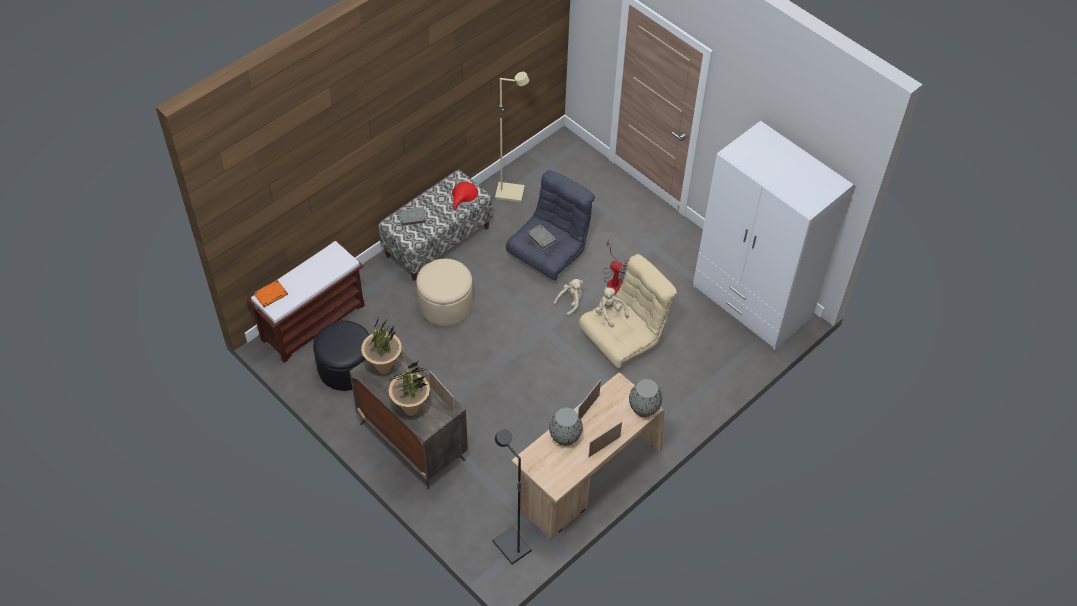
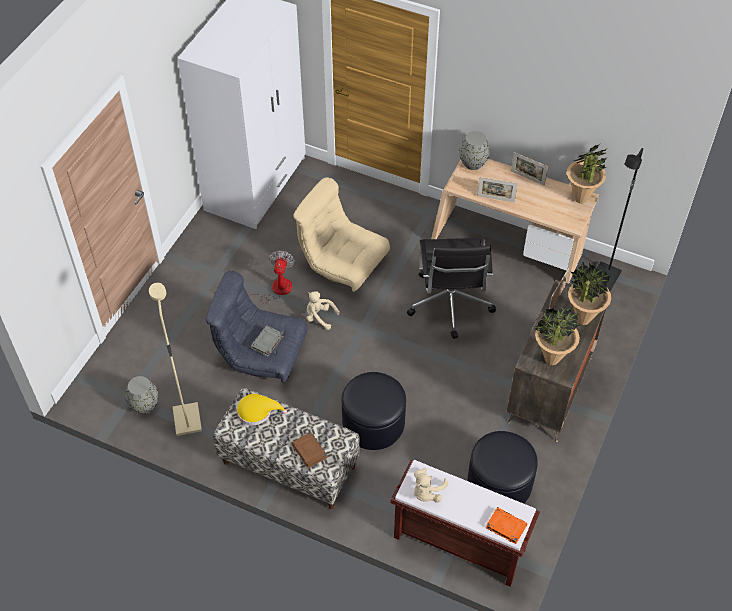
camera: 110 degrees left, 0 degrees up
(411, 218) = (309, 451): grey book -> brown book
(445, 304) = (373, 423): beige ottoman -> black ottoman
(464, 198) = (257, 411): red hat -> yellow hat
(539, 402) = (450, 305): none -> black office chair
(557, 481) = (580, 199): none -> potted plant
(565, 437) = (534, 205): grey vase -> grey vase (144, 405)
(609, 313) = (339, 260): beige plush toy -> beige plush toy (427, 492)

